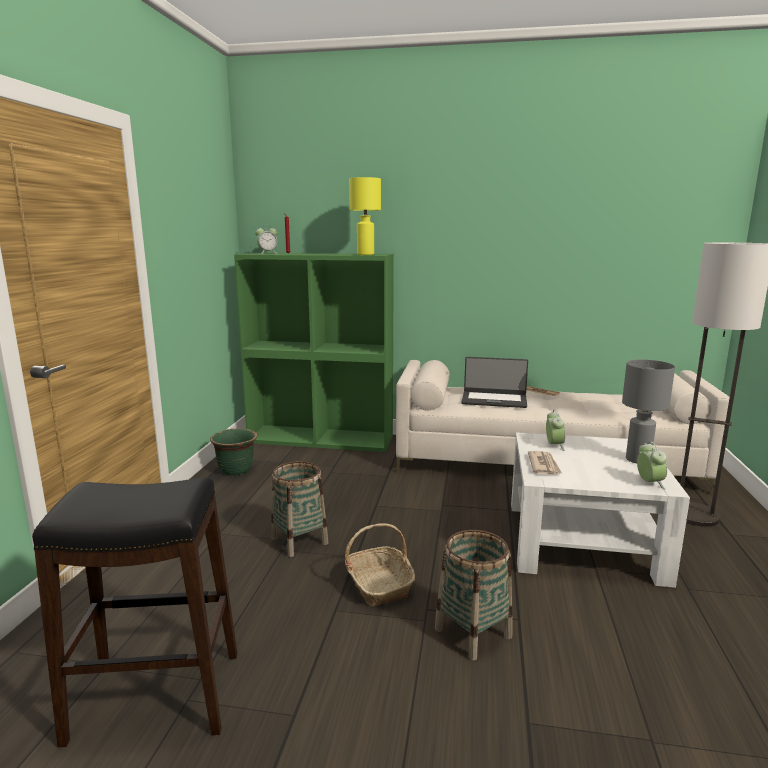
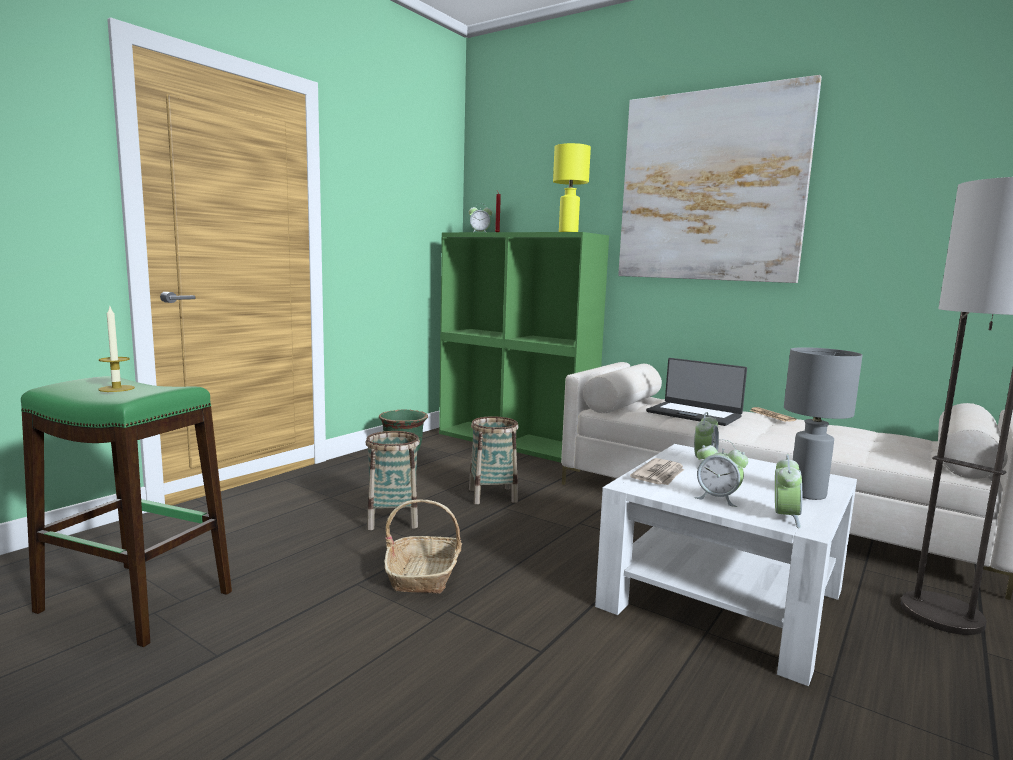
camera: 25 degrees right, 5 degrees down
(133, 500) = (116, 389): none -> candle
(155, 697) = (134, 602): black stool -> green stool
(473, 633) = (471, 647): basket -> basket (492, 495)
(478, 215) = (710, 187): none -> picture
(599, 477) = (717, 499): none -> alarm clock

